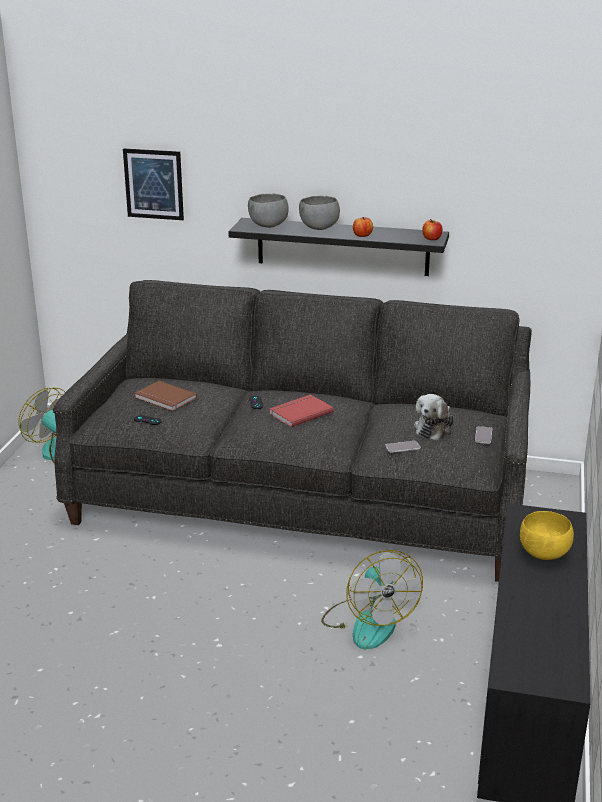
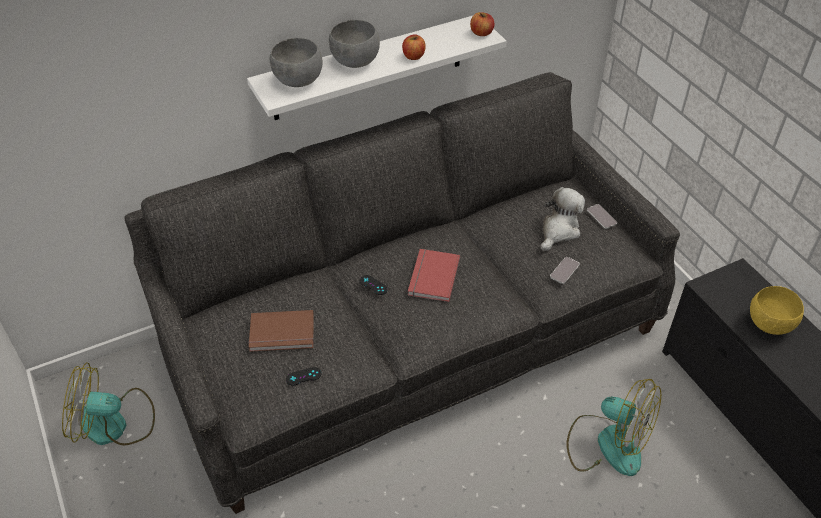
camera: 40 degrees left, 20 degrees up
(153, 184) = (121, 78): picture -> none
(342, 246) = (368, 68): black shelf -> white shelf
(434, 428) = (558, 231): plush toy -> plush toy turned 135 degrees counterclockwise

